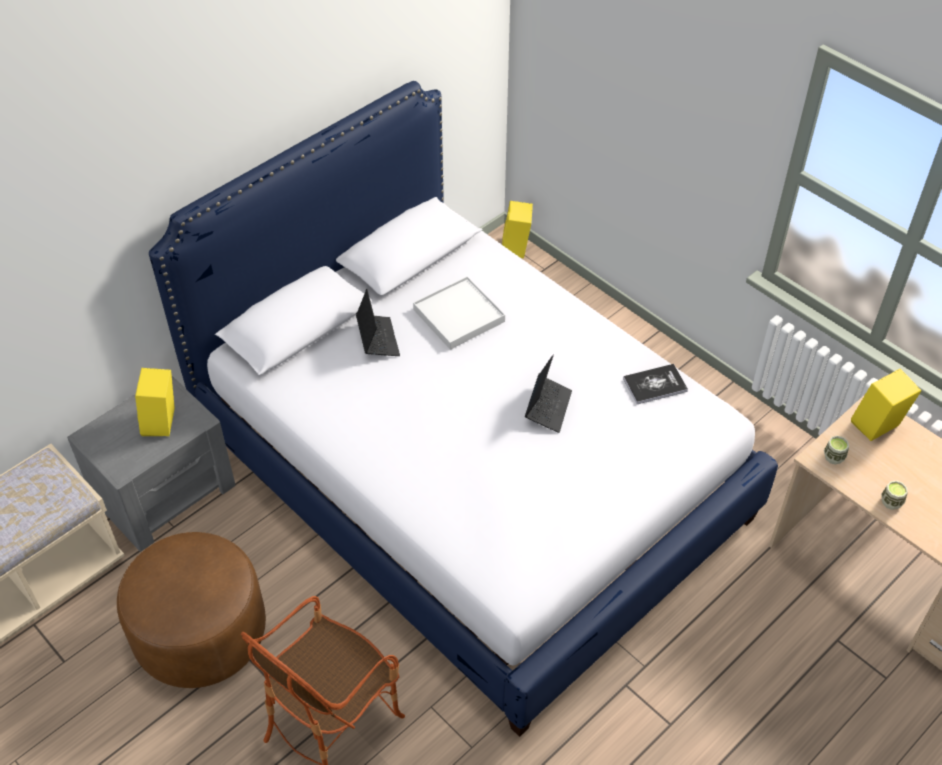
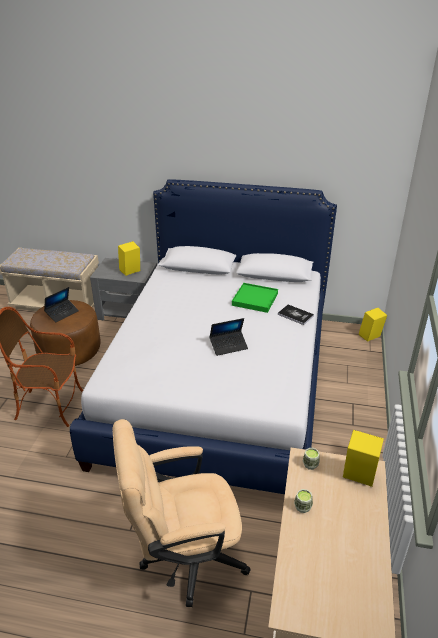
camera: 55 degrees right, 15 degrees down
(378, 339) = (215, 286): laptop -> laptop (62, 313)
(459, 315) = (255, 299): white tray -> green tray
(655, 385) = (284, 374): book -> book (295, 315)
(751, 683) = (184, 557): none -> beige office chair

